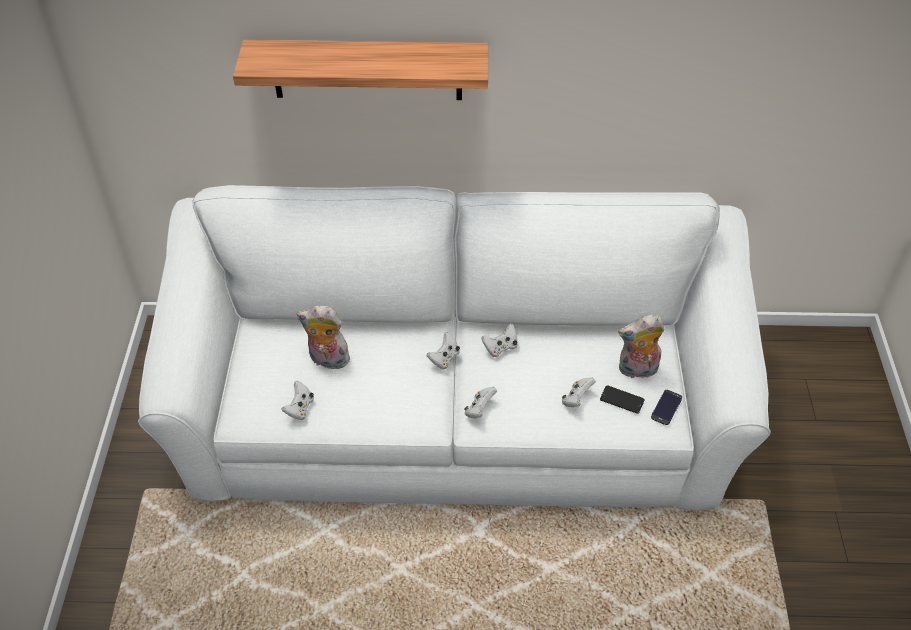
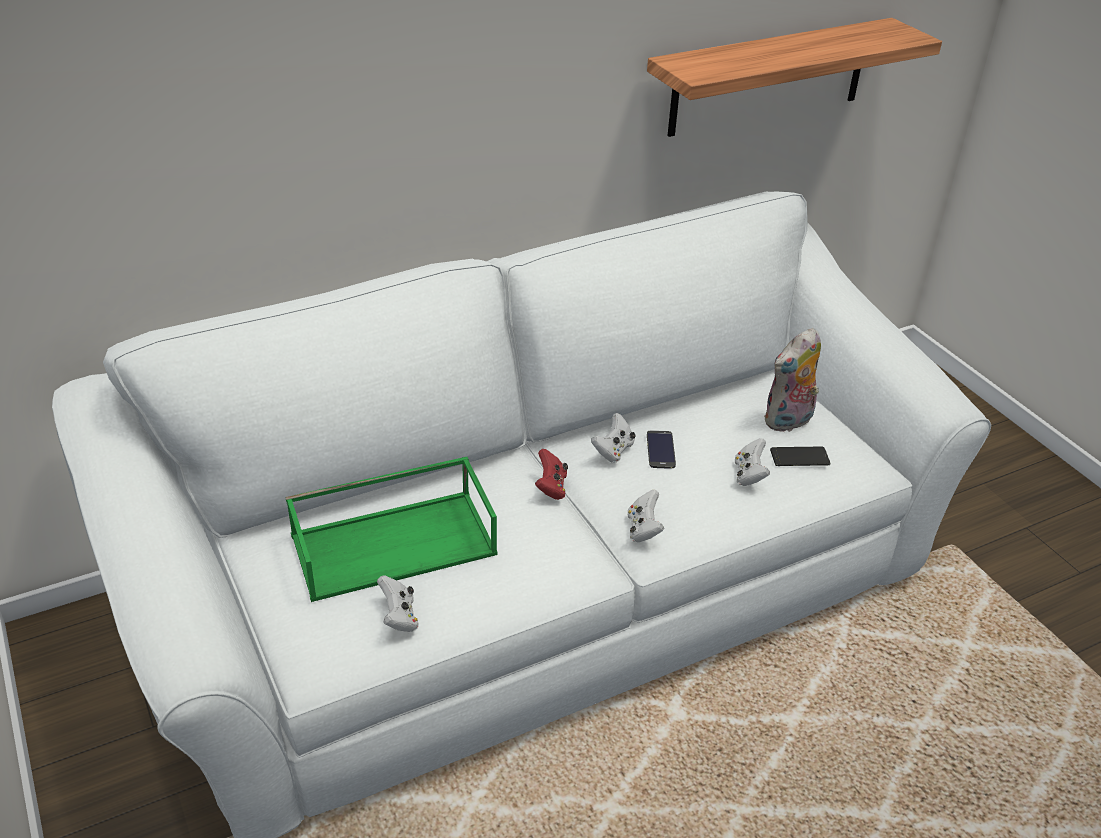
camera: 30 degrees left, 10 degrees down
(327, 360) = (395, 543): plush toy -> green tray
(367, 69) = (339, 95): shelf -> shelf (769, 77)
(444, 358) = (551, 487): white game controller -> red game controller
(666, 407) = (852, 448): phone -> phone (660, 450)

